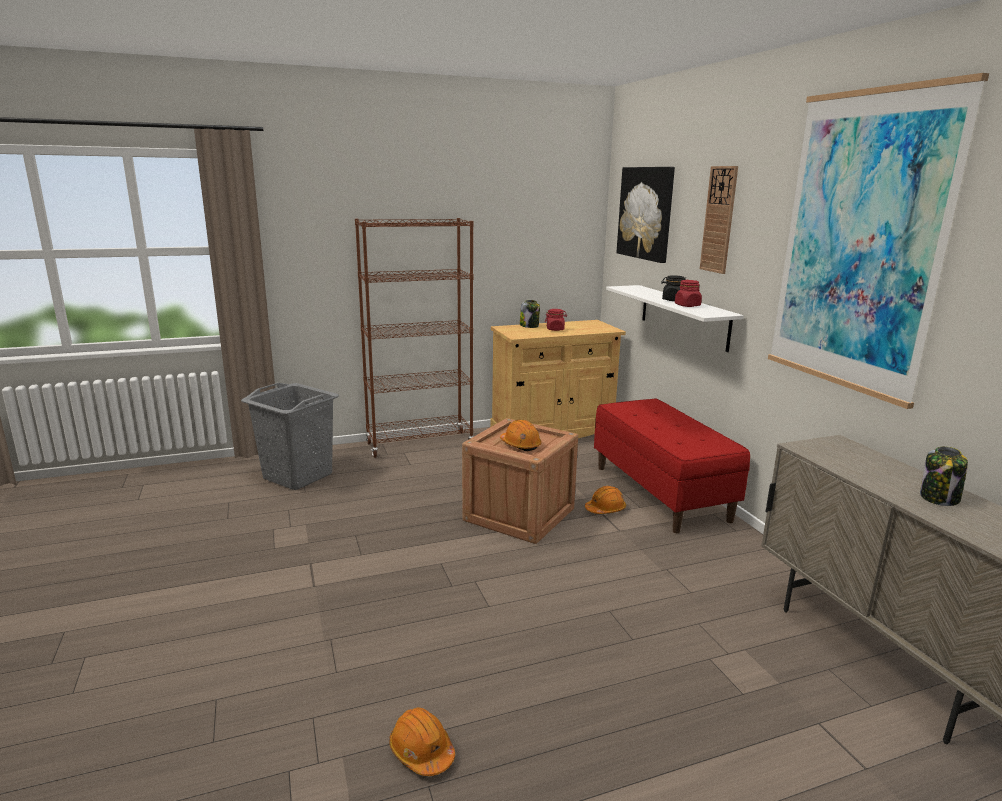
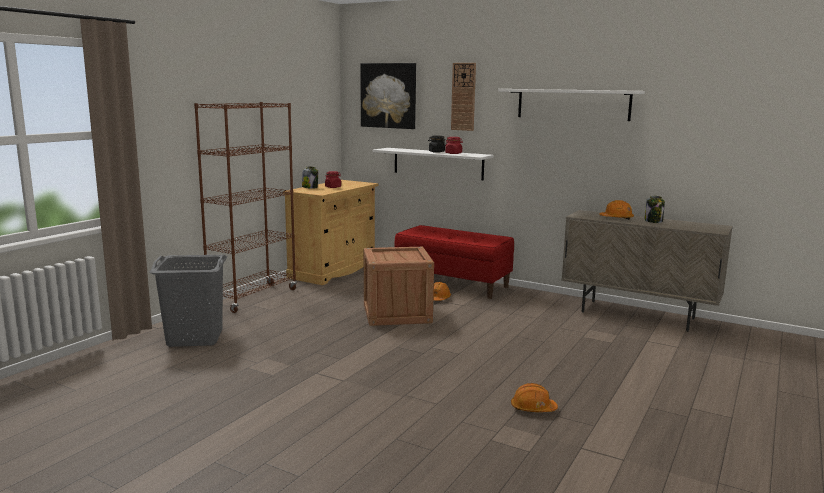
camera: 40 degrees left, 5 degrees down
(520, 445) = (402, 258): orange hard hat -> orange hard hat (616, 218)
(859, 243) = (573, 104): picture -> white shelf

